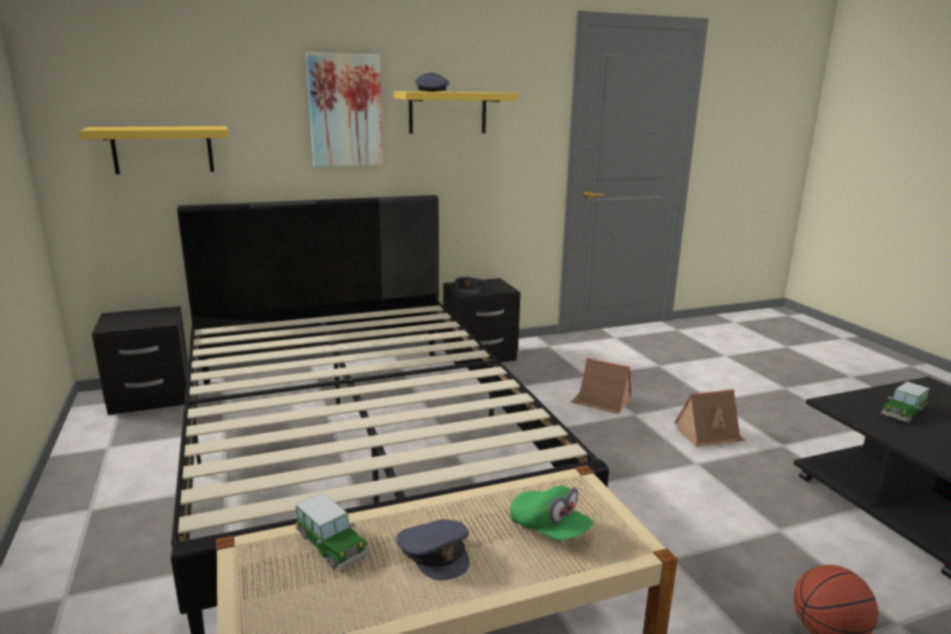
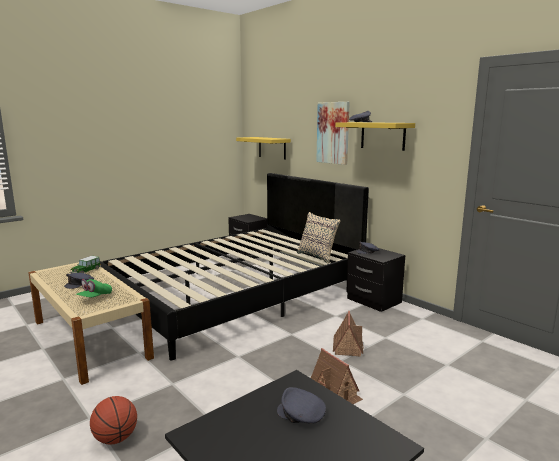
camera: 70 degrees right, 5 degrees down
(419, 323) = (317, 257): none -> beige pillow
(902, 412) = (301, 414): toy car -> grey cap

